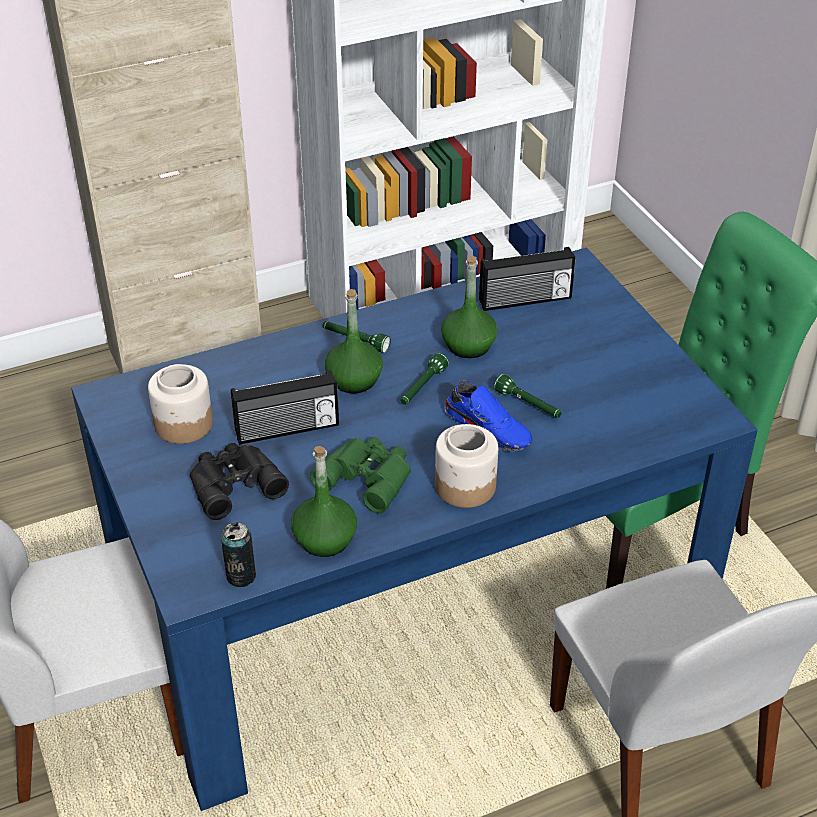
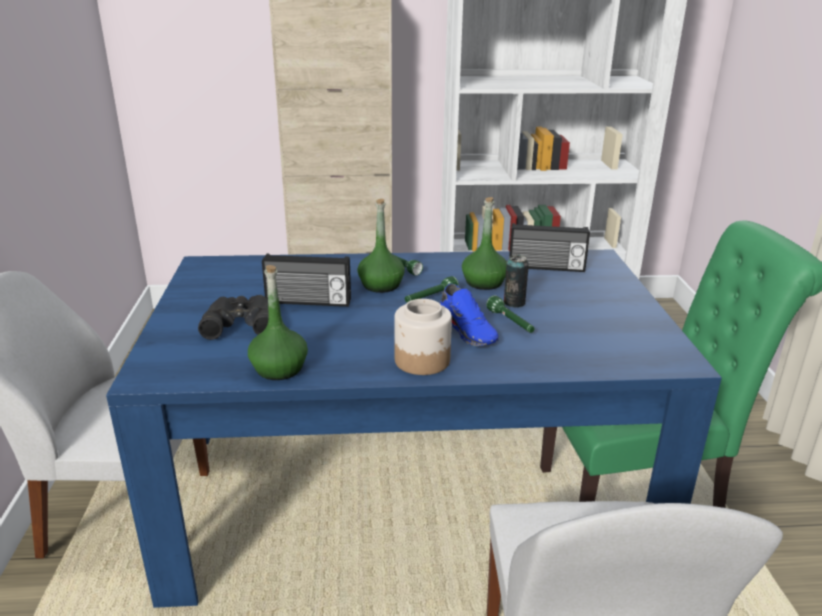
camera: 20 degrees right, 15 degrees down
(183, 424) = (237, 286): jar -> none
(241, 576) = (193, 377): can -> can (514, 303)
(368, 476) = (346, 339): green binoculars -> none

